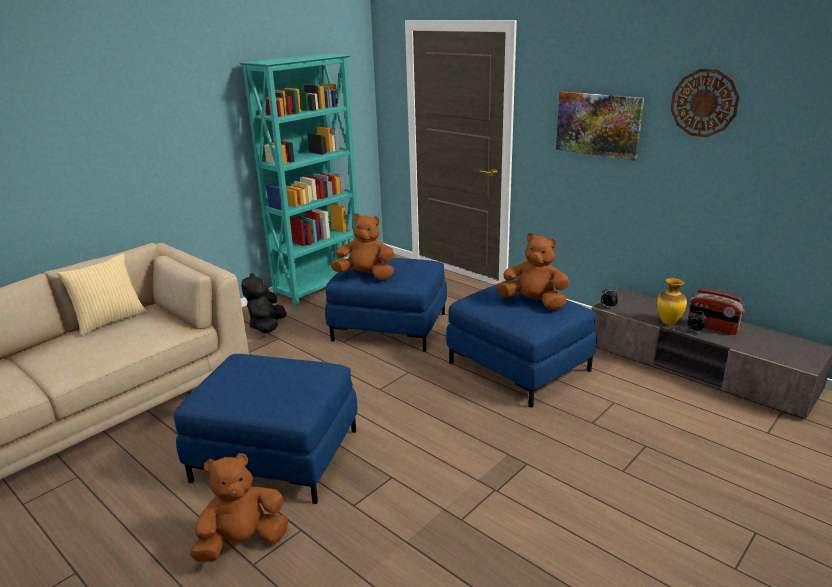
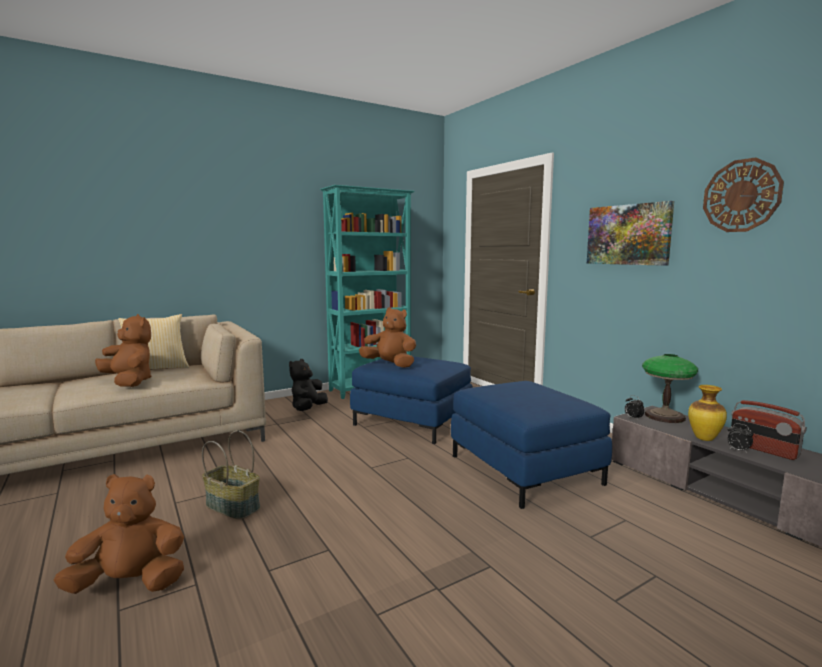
camera: 15 degrees right, 15 degrees down
(276, 455) = (234, 506): blue ottoman -> basket
(533, 302) = (540, 396): brown plush toy -> brown plush toy (129, 382)
(633, 300) = (665, 416): none -> table lamp

